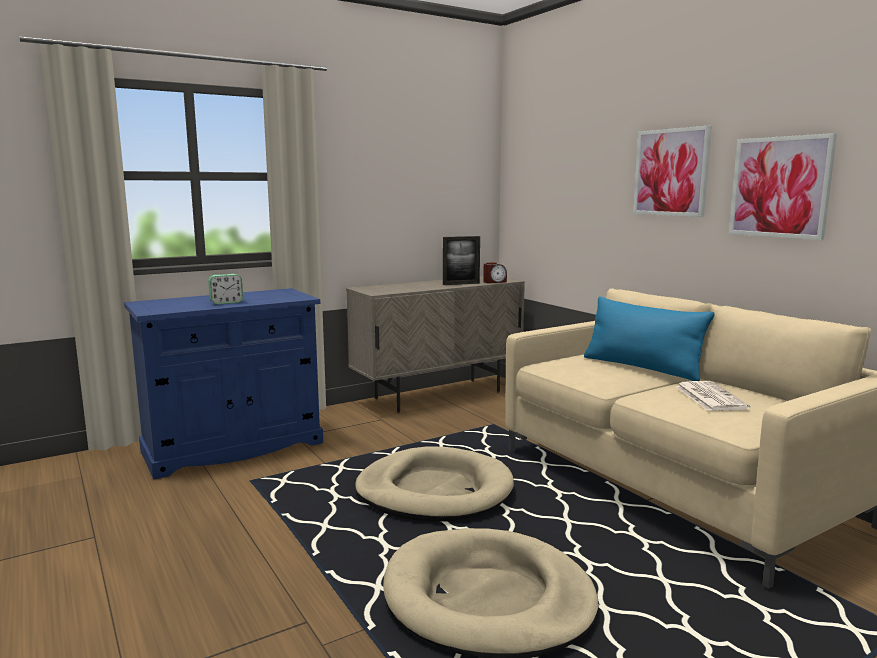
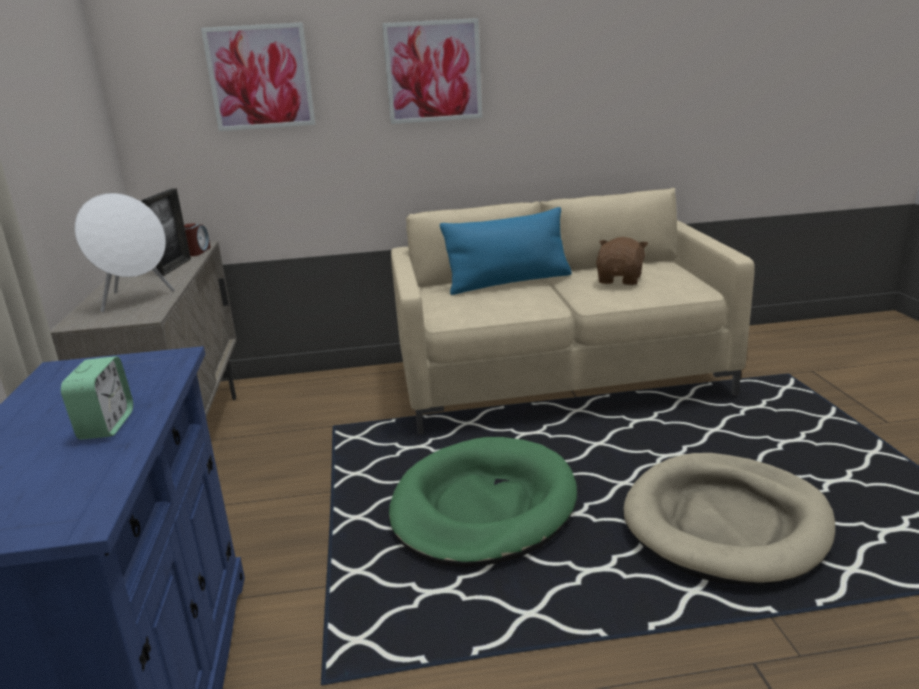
camera: 65 degrees left, 10 degrees up
(400, 288) = (135, 300): none -> white speaker
(434, 491) = (483, 507): beige dog bed -> green dog bed
(709, 397) = (620, 280): newspaper -> brown plush toy
(780, 187) = (558, 80): picture -> picture (260, 77)

